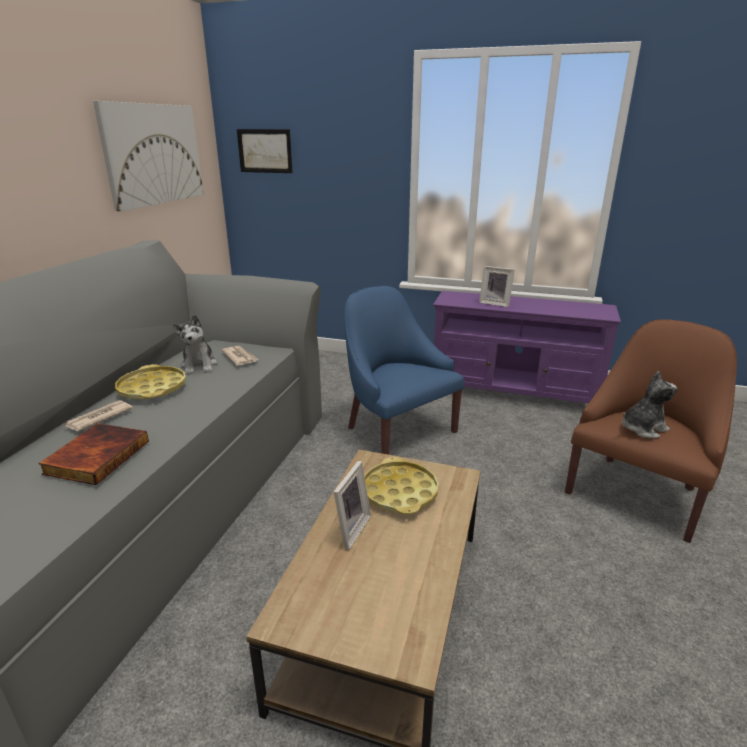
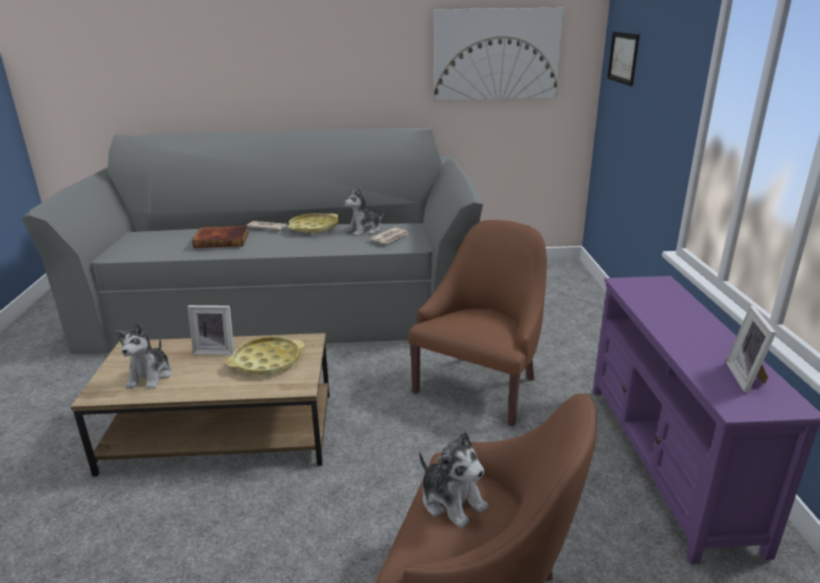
camera: 70 degrees right, 0 degrees up
(386, 594) = (150, 376): none -> plush toy
(396, 430) = (481, 386): blue armchair -> brown armchair
(495, 303) = (663, 313): picture frame -> picture frame (747, 378)

